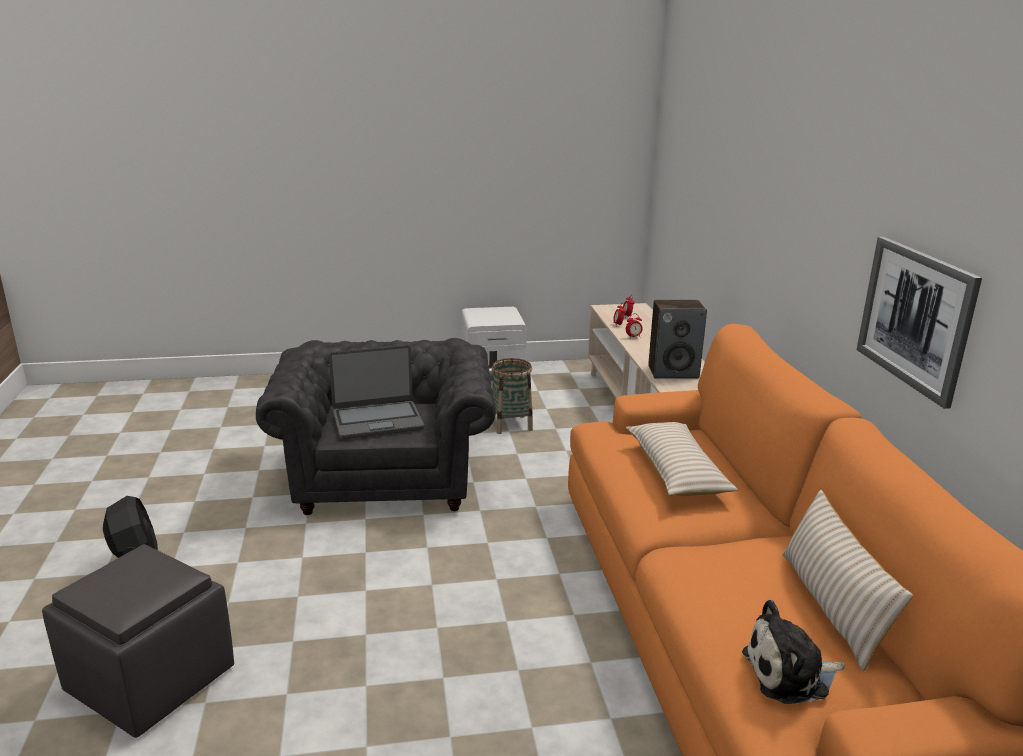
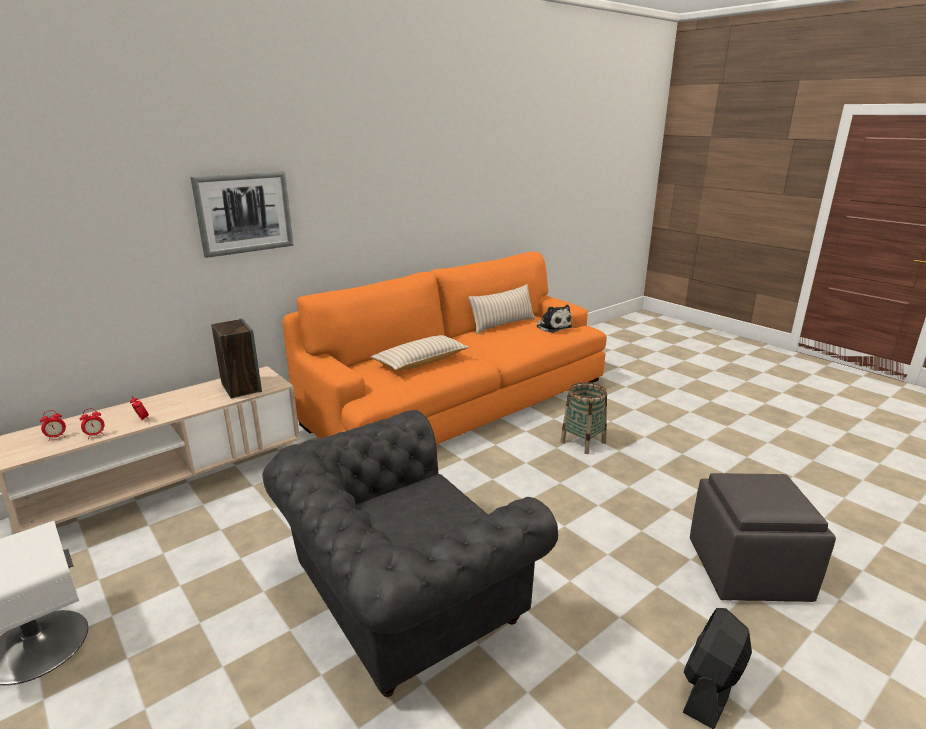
camera: 120 degrees left, 0 degrees up
(377, 420) = (428, 518): laptop -> none
(511, 424) = (221, 563): basket -> basket (582, 442)
(915, 317) = (417, 217): picture -> picture (244, 213)

